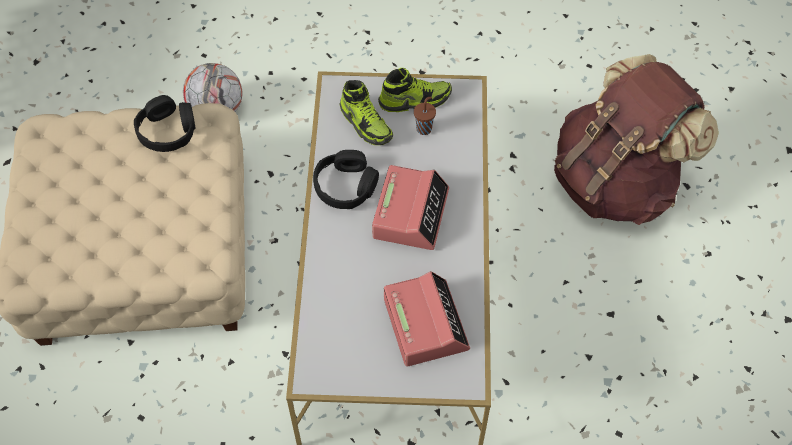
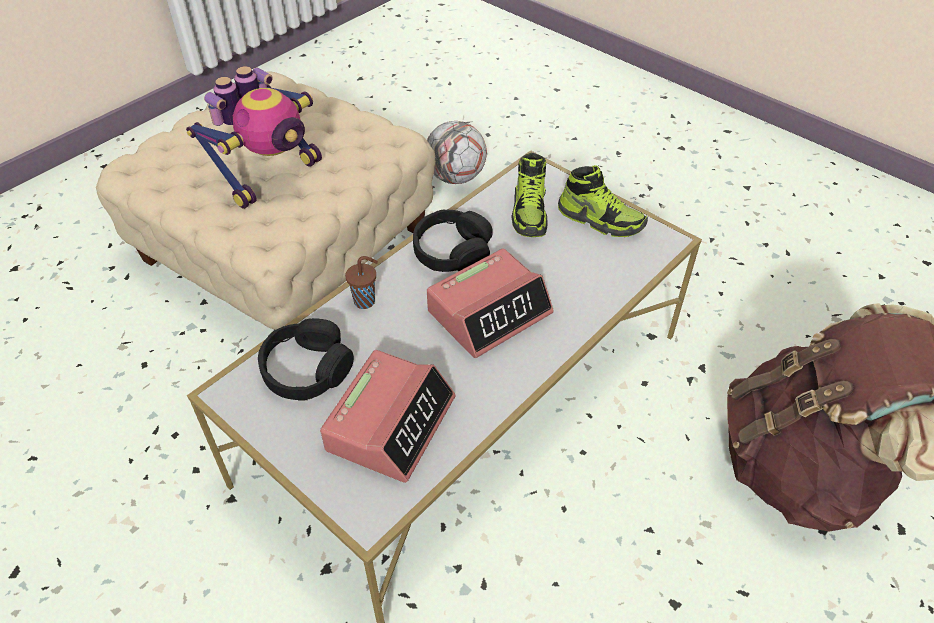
camera: 40 degrees right, 10 degrees down
(148, 211) = (271, 176): none -> toy robot
(167, 131) = (355, 130): black headphones -> black headphones (307, 369)
(424, 128) = (585, 248): brown cup -> brown cup (366, 301)

